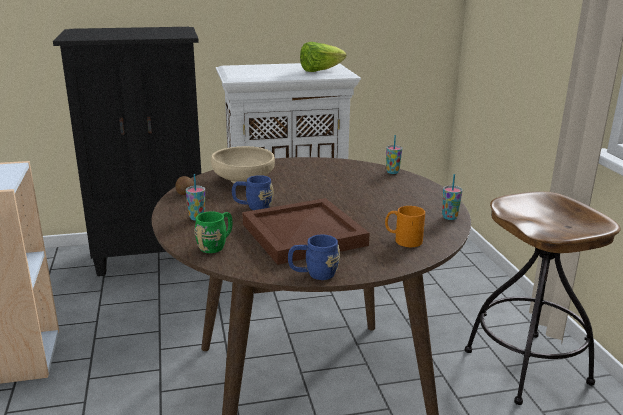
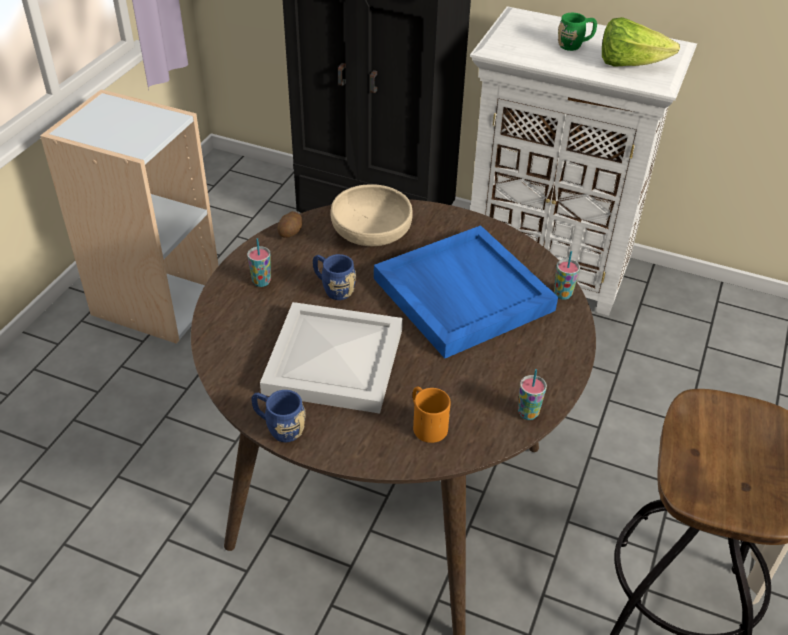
camera: 35 degrees right, 20 degrees up
(216, 245) = (237, 335): green mug -> green mug (575, 45)
(305, 235) = (335, 362): brown tray -> white tray
(337, 187) = (461, 294): none -> blue tray

